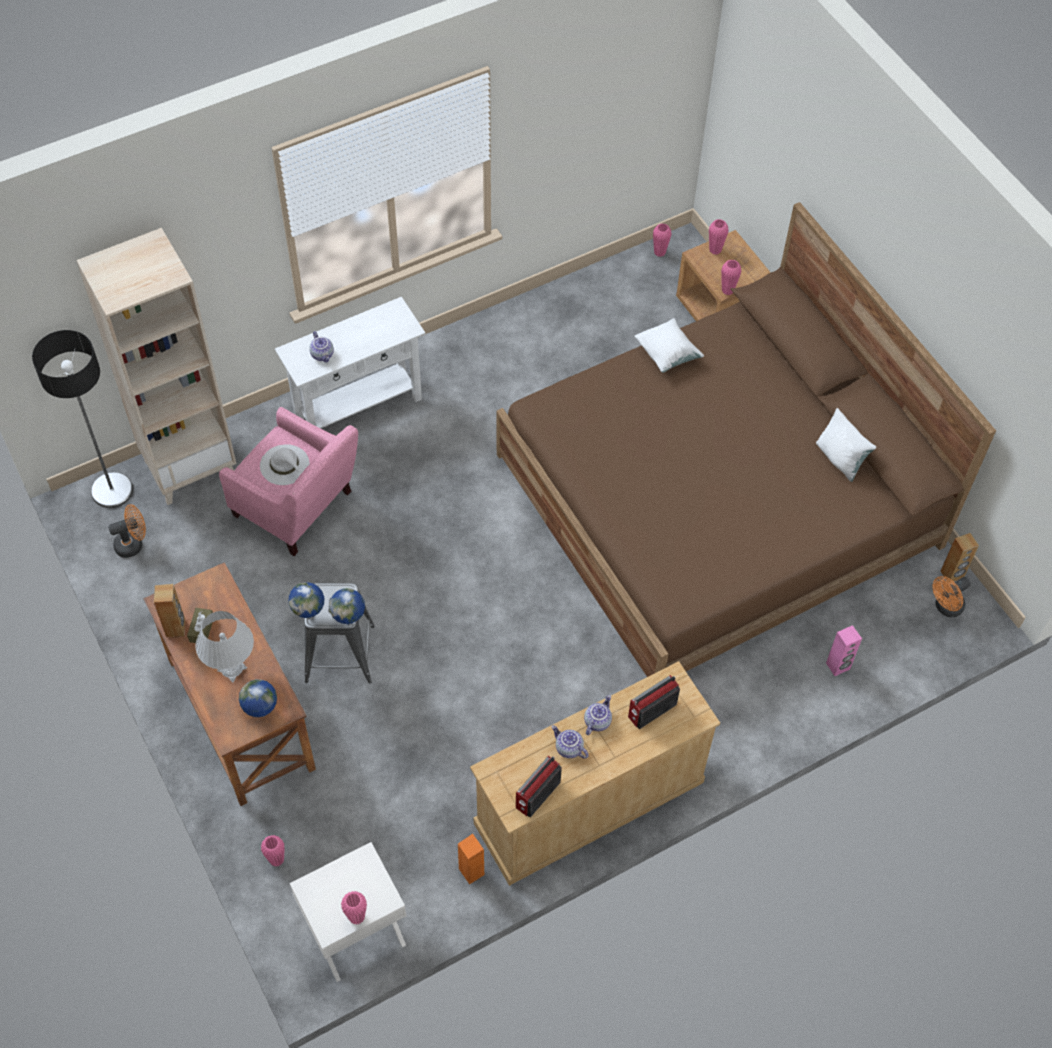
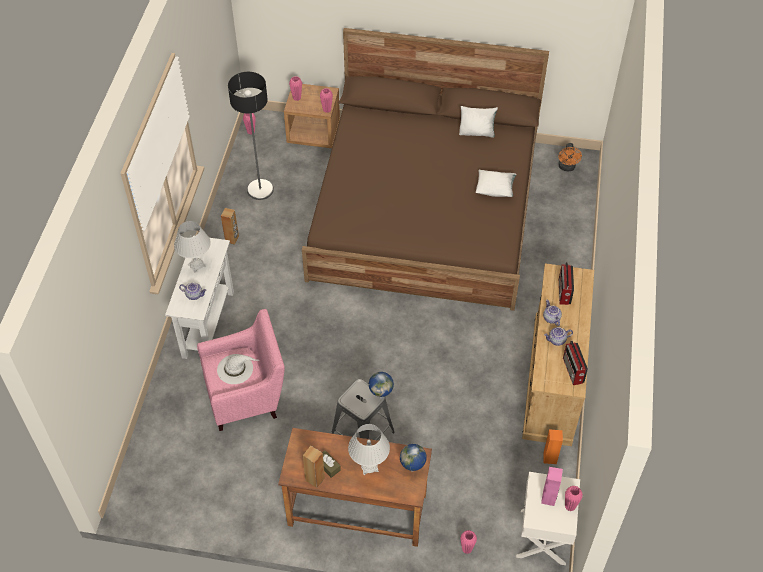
camera: 50 degrees left, 5 degrees down
(112, 490) = (136, 483): floor lamp -> floor lamp (260, 189)
(133, 544) = (187, 495): orange fan -> none
(190, 467) = (162, 432): beige bookcase -> none
(310, 616) = (359, 413): globe -> none
(363, 328) = (196, 265): none -> white table lamp
(667, 354) = (347, 154): white pillow -> white pillow (495, 189)
(838, 666) = (562, 228): pink speaker -> pink speaker (549, 498)
(952, 575) = (551, 153): brown speaker -> brown speaker (232, 239)

